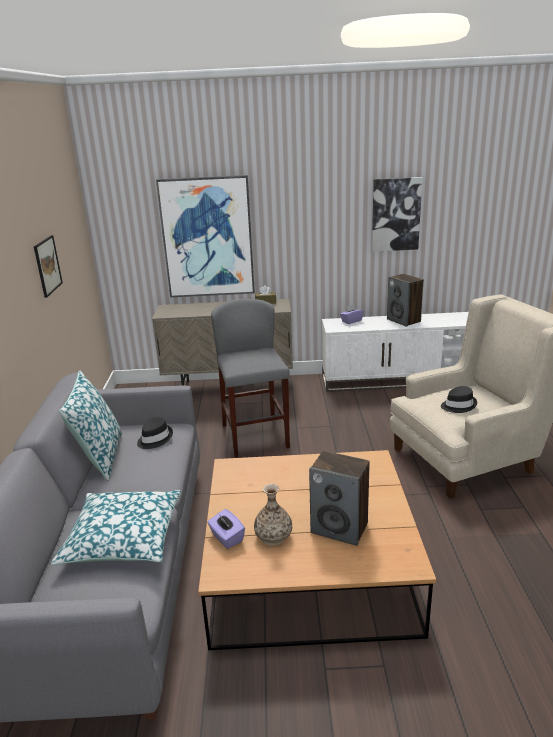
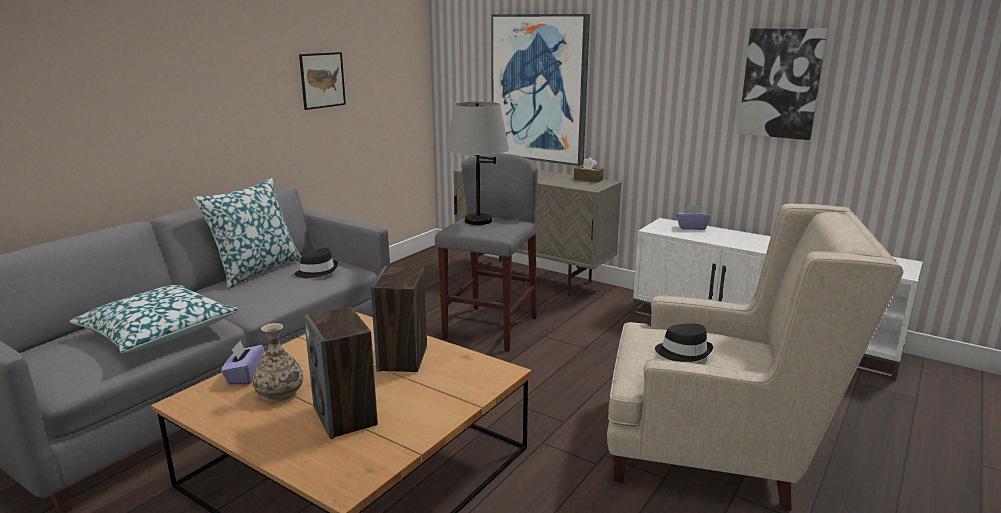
camera: 35 degrees right, 5 degrees down
(242, 357) = (478, 221): none -> grey table lamp
(404, 320) = (765, 242): speaker -> speaker (403, 359)

